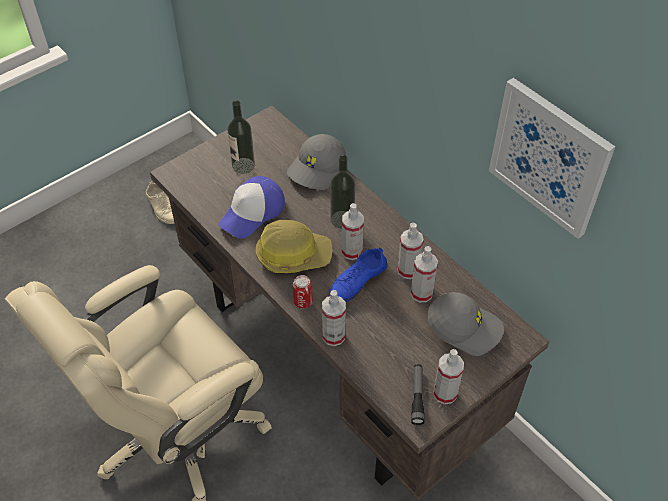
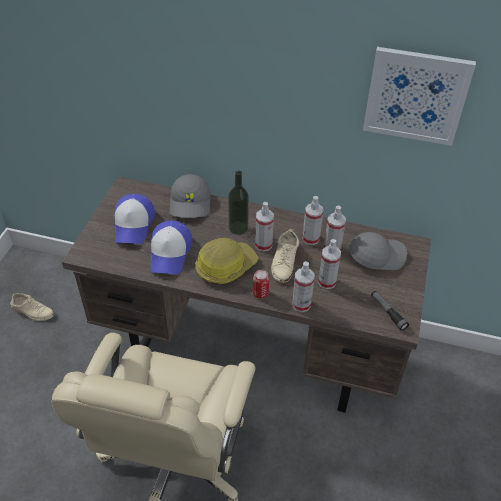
camera: 35 degrees left, 5 degrees down
(243, 165) = (134, 225): bottle -> cap
(357, 281) = (284, 262): blue shoe -> beige shoe
(445, 393) = (402, 301): spray bottle -> spray bottle (327, 282)

